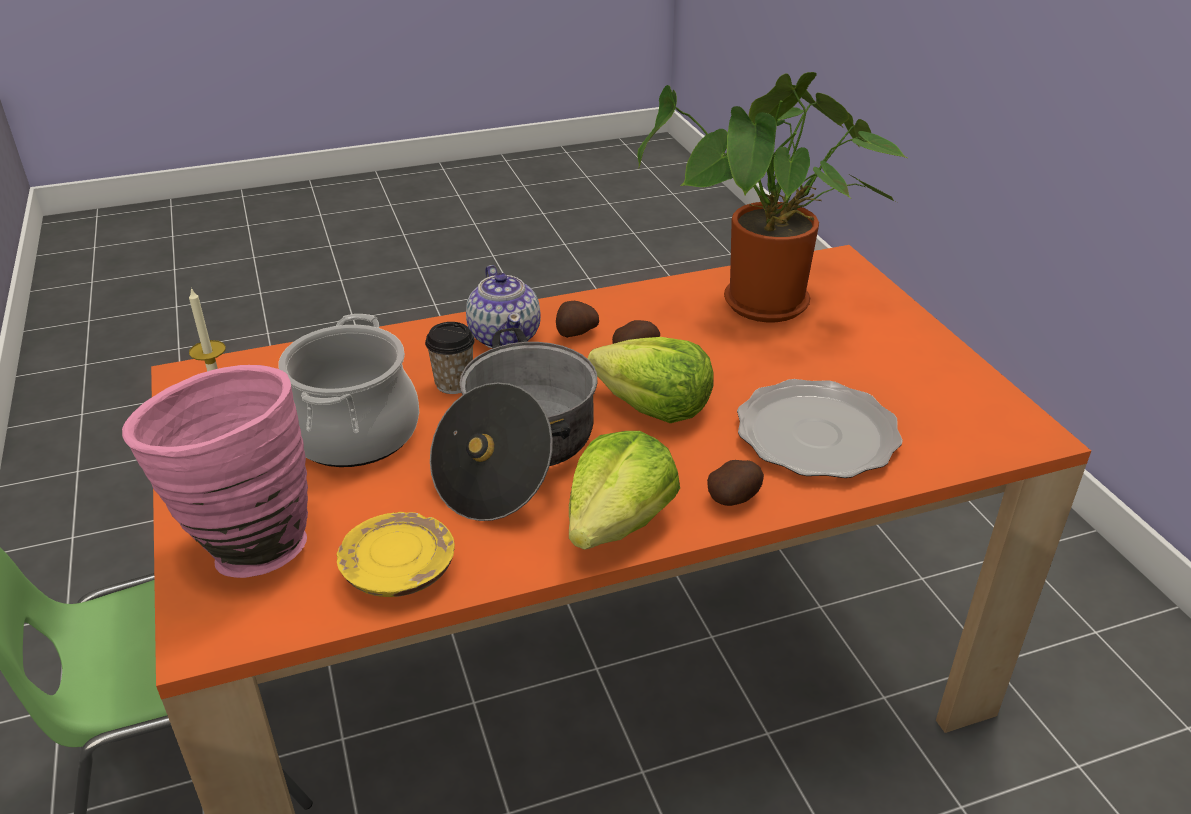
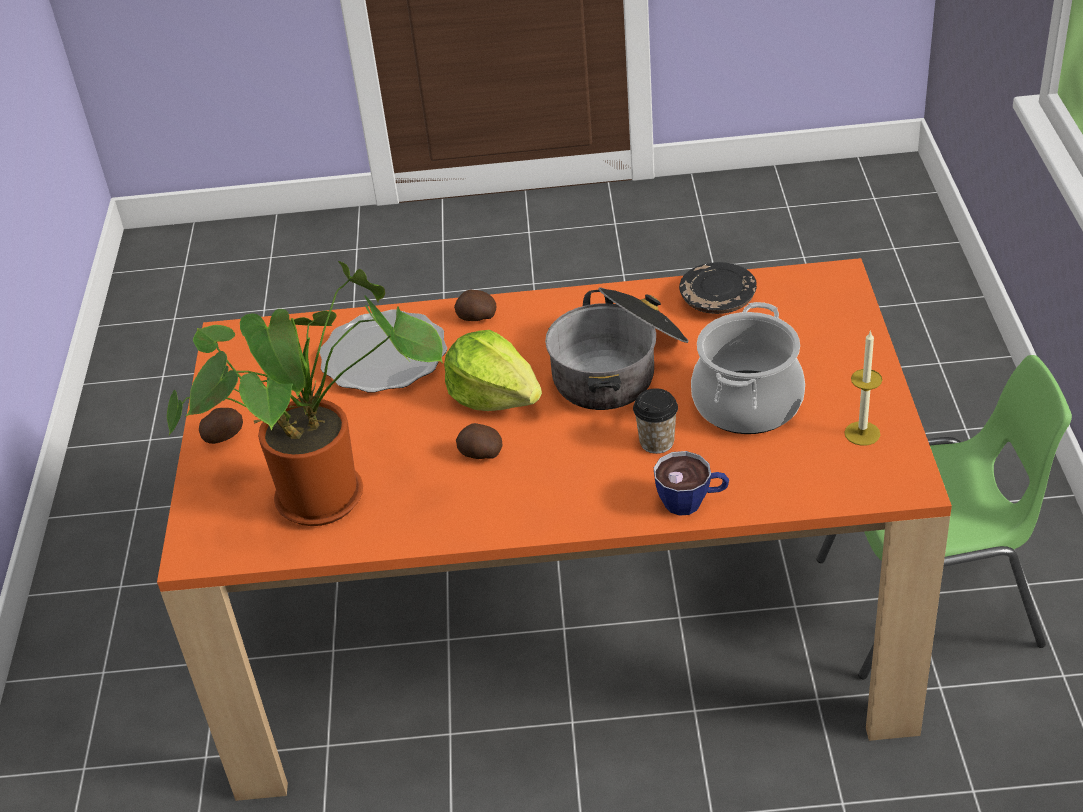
camera: 160 degrees left, 5 degrees up
(244, 545) = (824, 326): pink vase -> none
(398, 569) = (718, 300): yellow plate -> black plate
(409, 340) = (692, 502): none -> cup
(505, 336) = (596, 493): teapot -> none
(576, 333) = (525, 487): potato -> potato (224, 437)
(619, 522) = (564, 312): lettuce -> none

